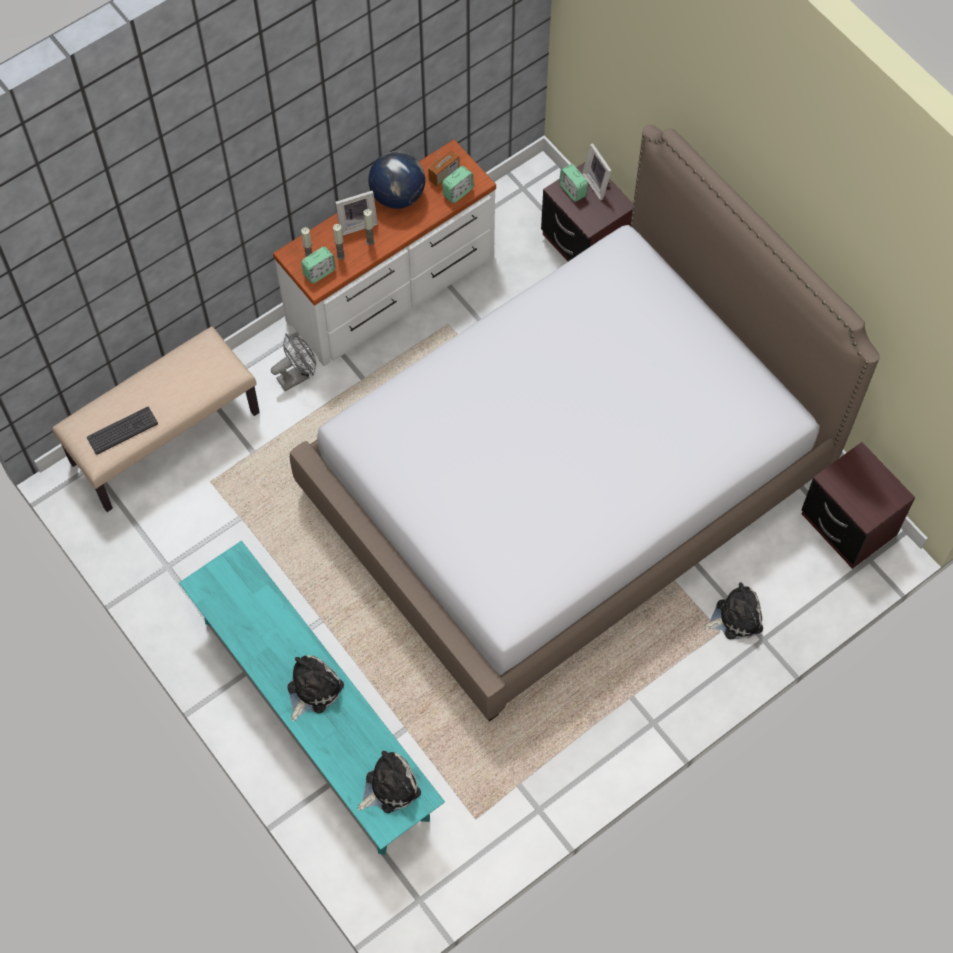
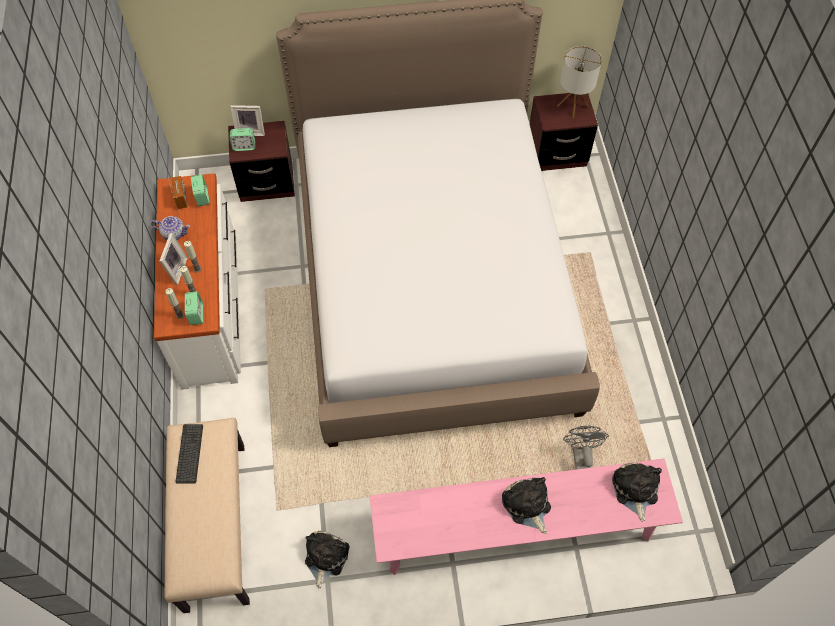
camera: 60 degrees left, 5 degrees down
(122, 431) = (212, 538): keyboard -> keyboard (189, 453)
(297, 376) = (233, 404): grey fan -> grey fan (580, 455)
(314, 717) = (517, 532): turquoise bench -> pink bench
(398, 195) = (174, 233): globe -> teapot
(735, 617) = (585, 239): plush toy -> plush toy (325, 557)
(876, 492) = (573, 106): none -> table lamp

